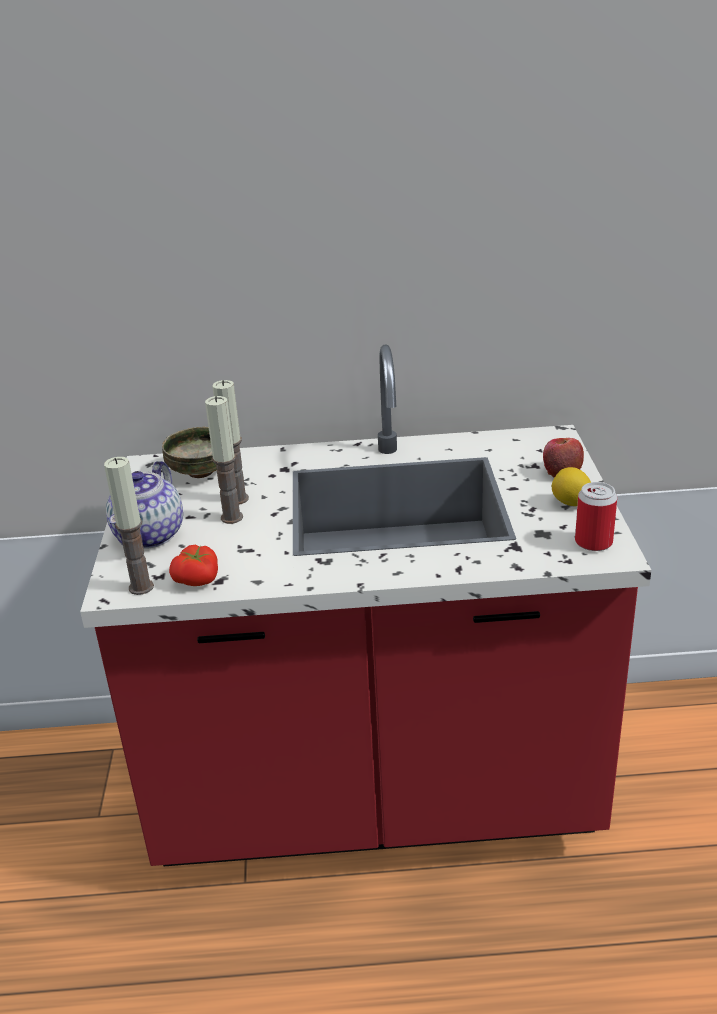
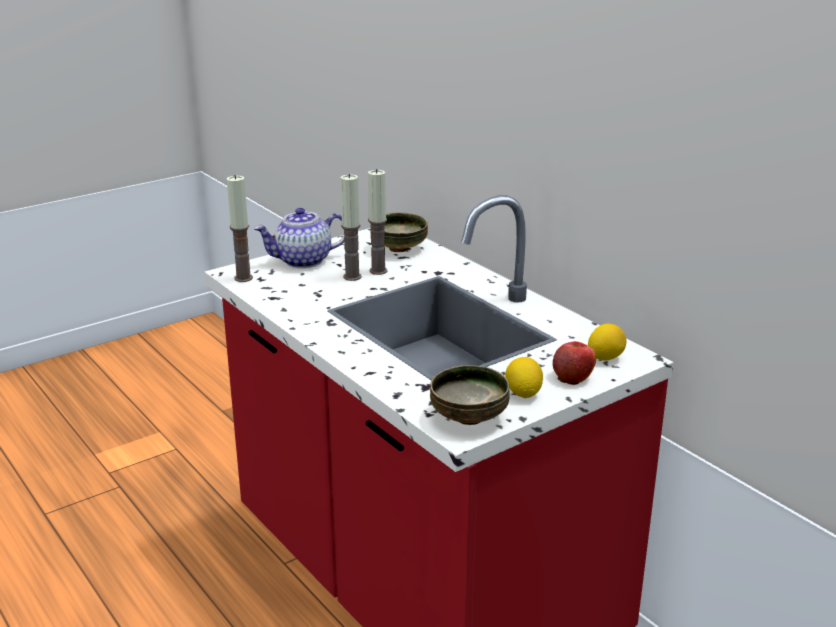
camera: 55 degrees right, 5 degrees down
(198, 580) = (267, 291): tomato -> none
(541, 448) = (605, 357): none -> lemon
(593, 542) = (470, 418): can -> bowl

